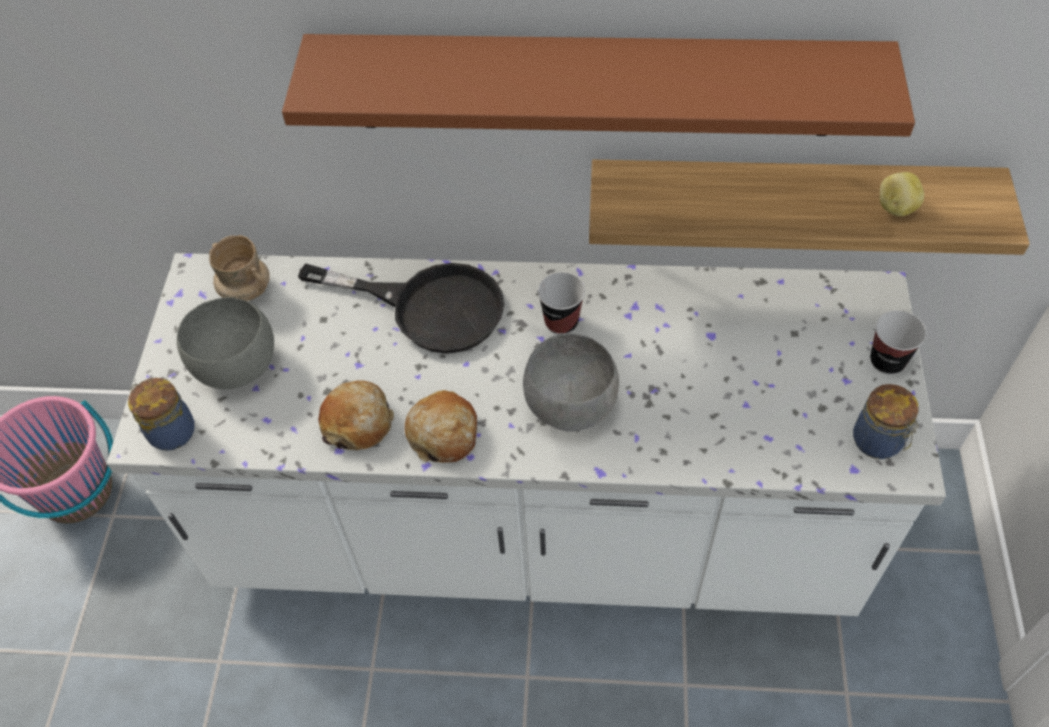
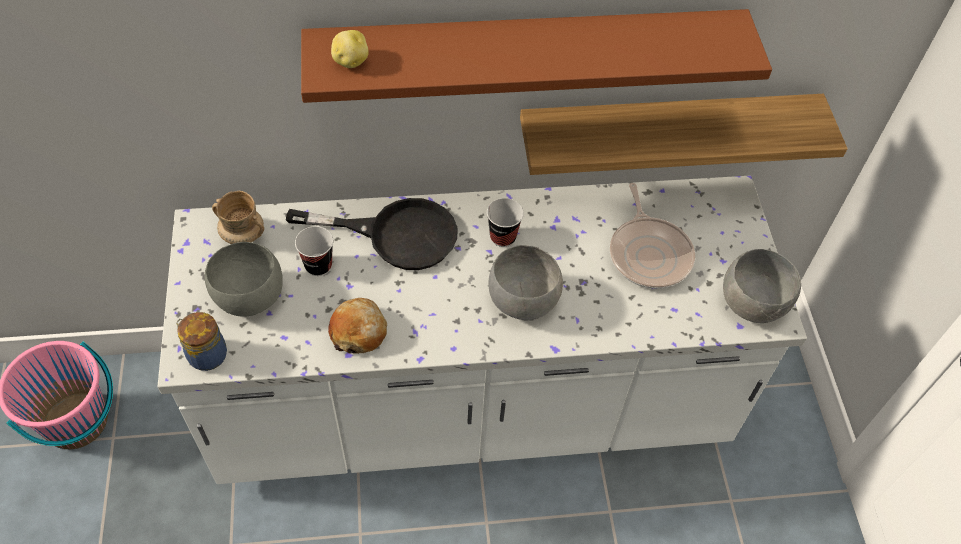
camera: 15 degrees left, 0 degrees up
(443, 434) = (429, 333): bread -> none
(748, 361) = (649, 253): none -> frying pan
(878, 442) = (753, 304): jar -> grey bowl
(887, 361) = (749, 243): cup -> cup (318, 265)
(895, 207) = (750, 129): potato -> potato (350, 61)

